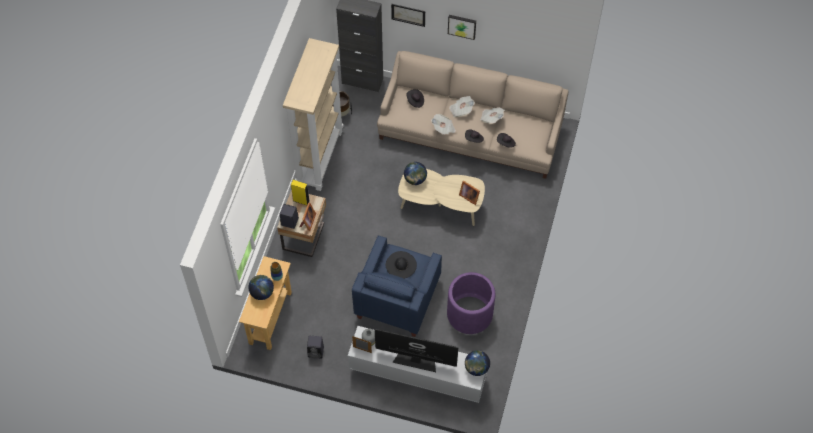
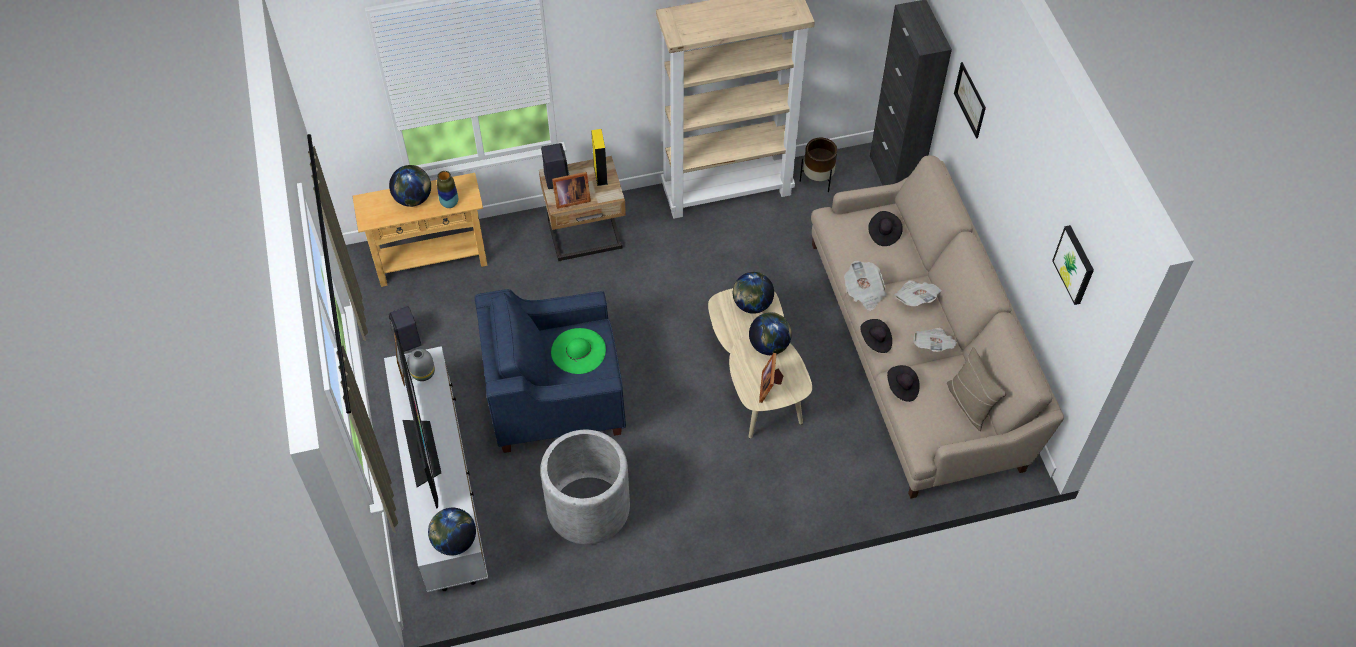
camera: 60 degrees right, 5 degrees down
(401, 265) = (578, 351): black hat -> green hat
(446, 184) = (769, 346): none -> globe
(462, 26) = (1008, 173): picture -> picture (1075, 264)
(469, 314) = (588, 508): purple planter -> grey planter
(530, 122) = (970, 404): none -> beige pillow

